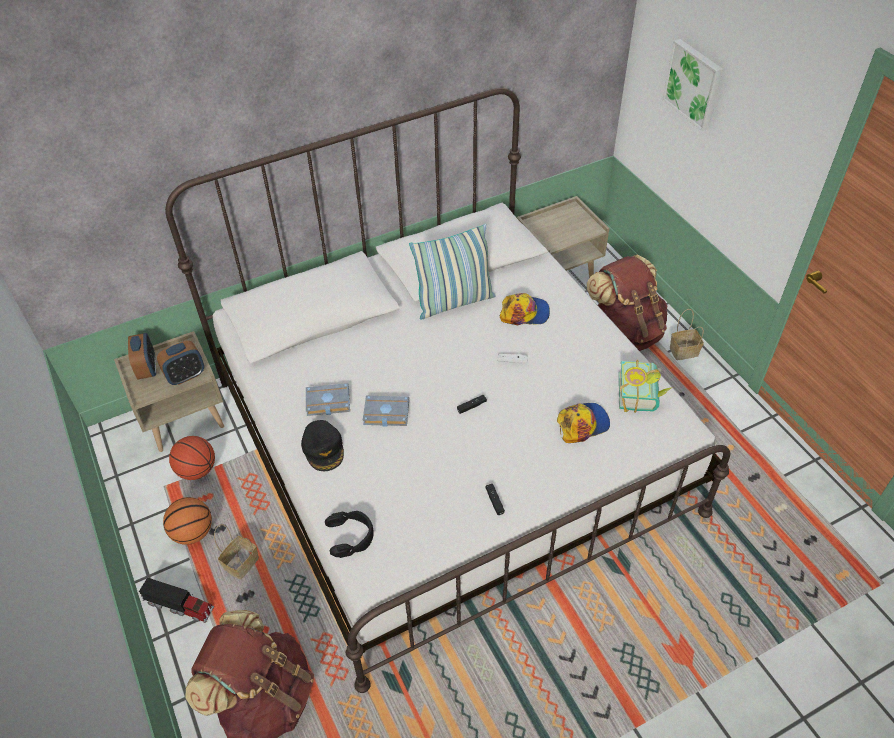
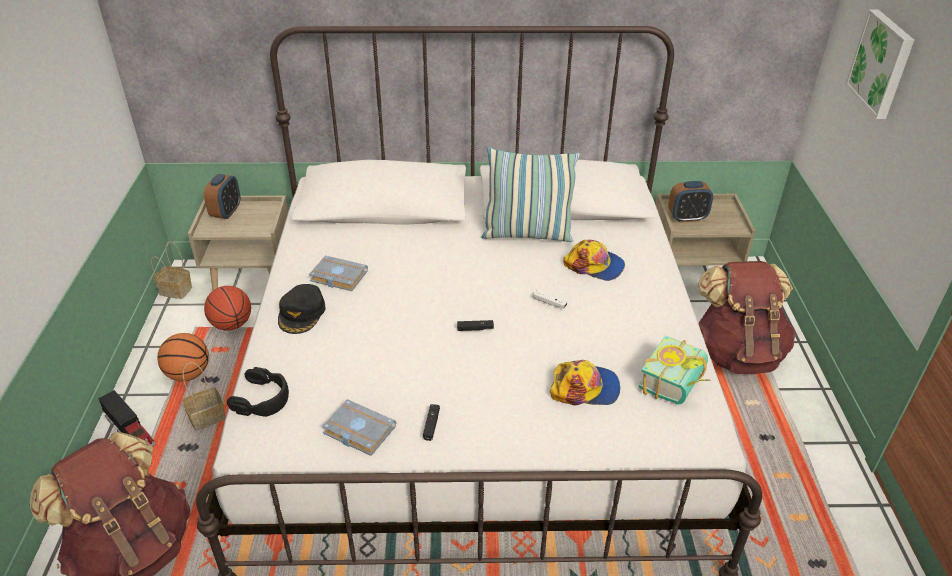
camera: 25 degrees right, 10 degrees down
(186, 376) = (252, 227): alarm clock -> alarm clock (687, 218)
(385, 414) = (383, 305): grey book -> grey book (357, 431)
(683, 352) = (798, 395): basket -> basket (174, 291)

